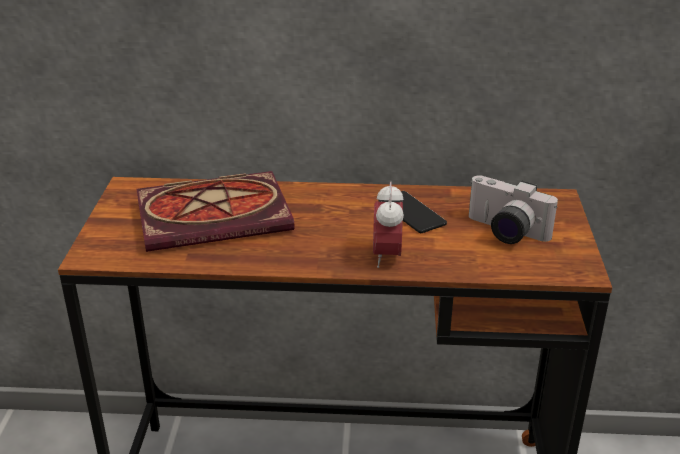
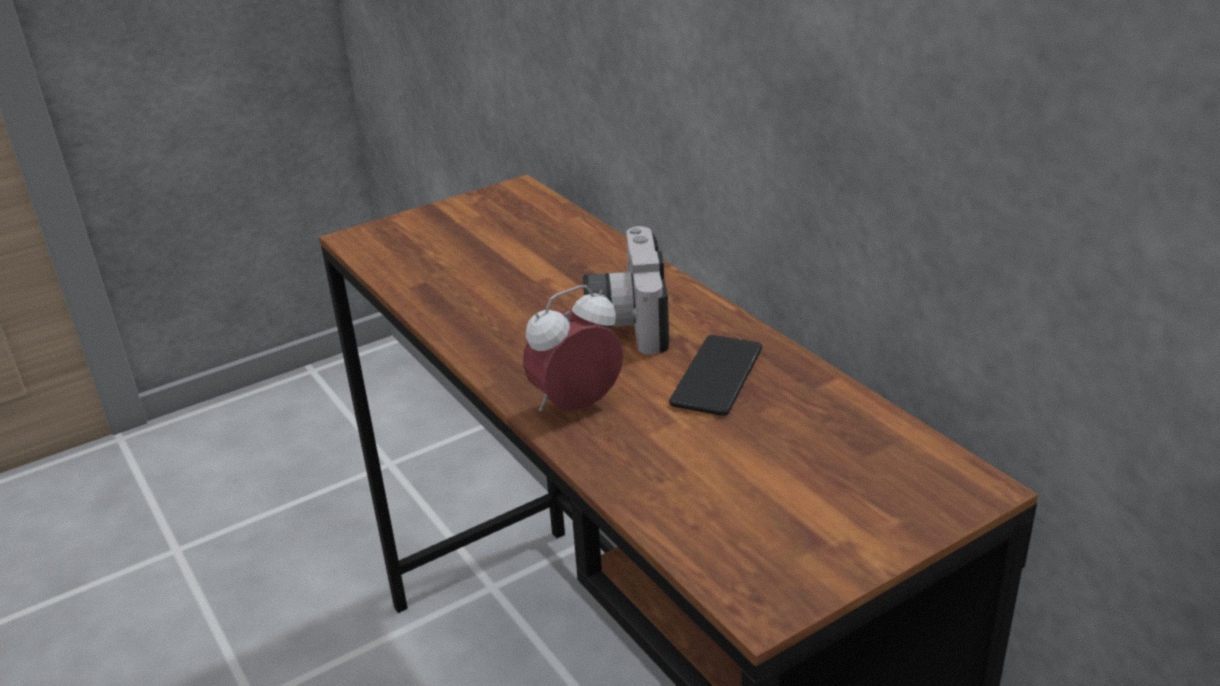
camera: 55 degrees right, 0 degrees up
(217, 215) = (525, 259): book -> none
(504, 232) = (776, 475): camera -> camera (624, 319)

